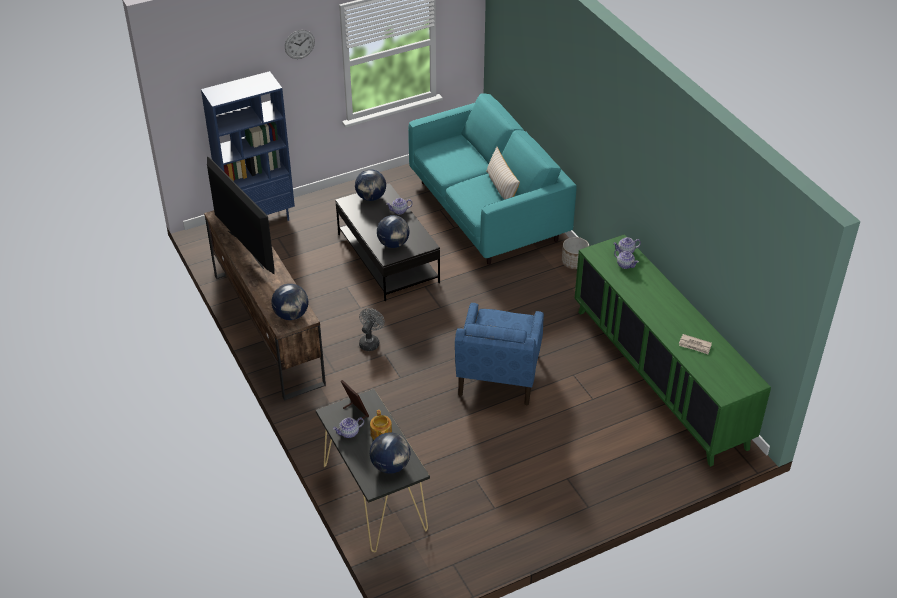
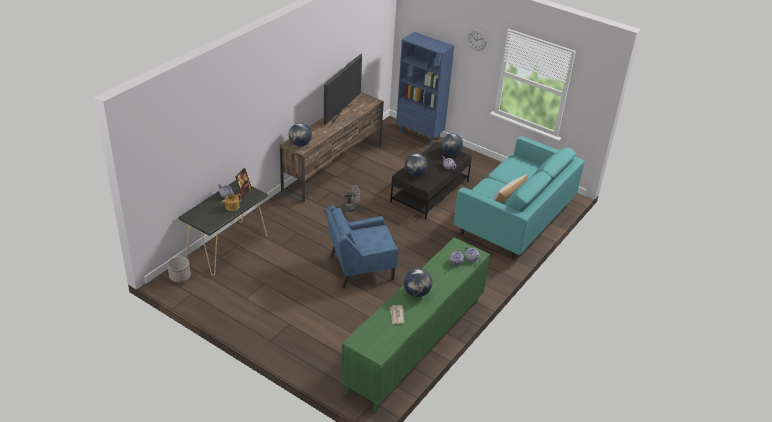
camera: 60 degrees right, 5 degrees down
(391, 466) = (208, 217): globe -> globe (416, 293)
(574, 262) = (499, 272): planter -> planter (180, 276)

